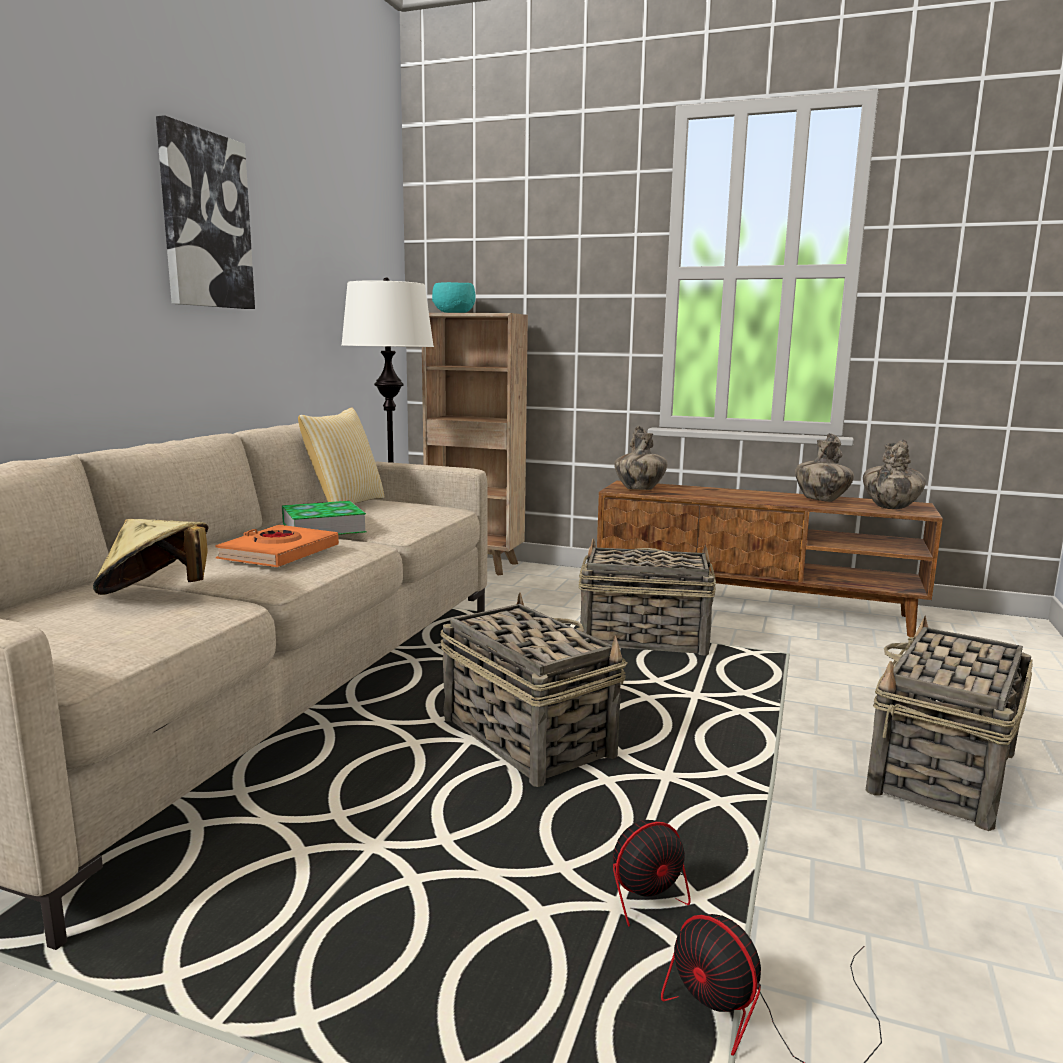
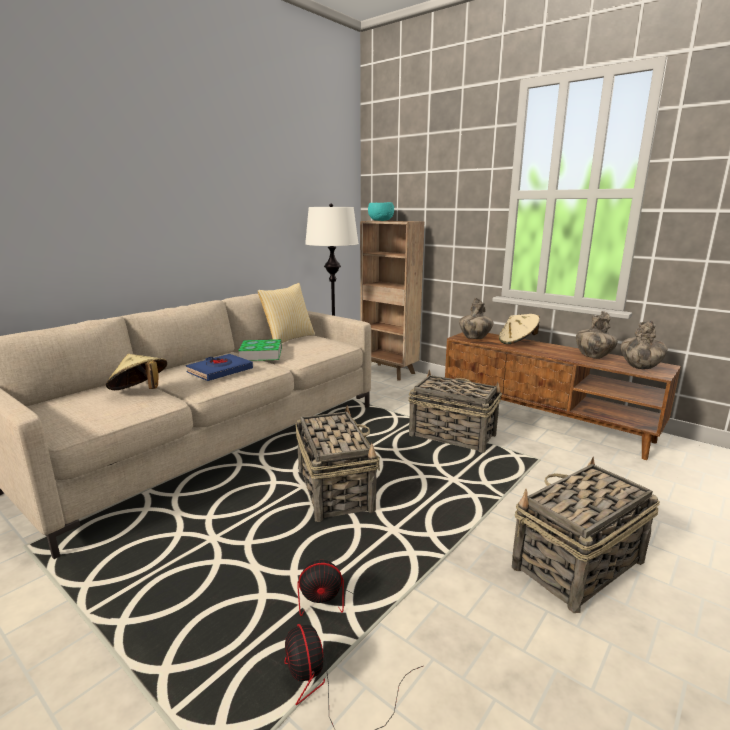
camera: 20 degrees right, 5 degrees up
(205, 220) = (214, 182): picture -> none
(279, 554) = (220, 371): orange book -> blue book
(703, 490) = (517, 342): none -> beige hat

